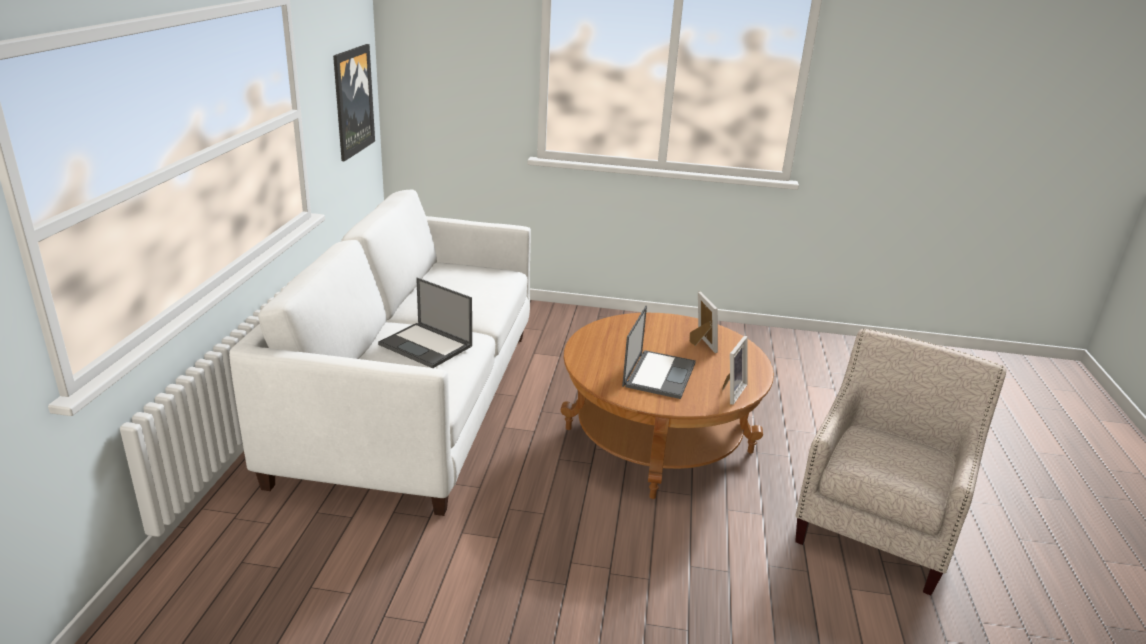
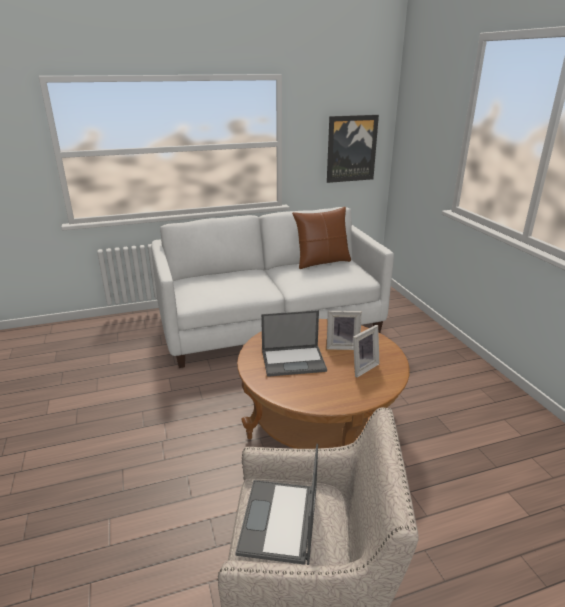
camera: 65 degrees right, 0 degrees up
(427, 345) = (238, 282): laptop -> laptop (279, 521)
(433, 277) = (322, 262): none -> brown pillow
(730, 392) = (299, 396): picture frame -> picture frame (342, 346)

